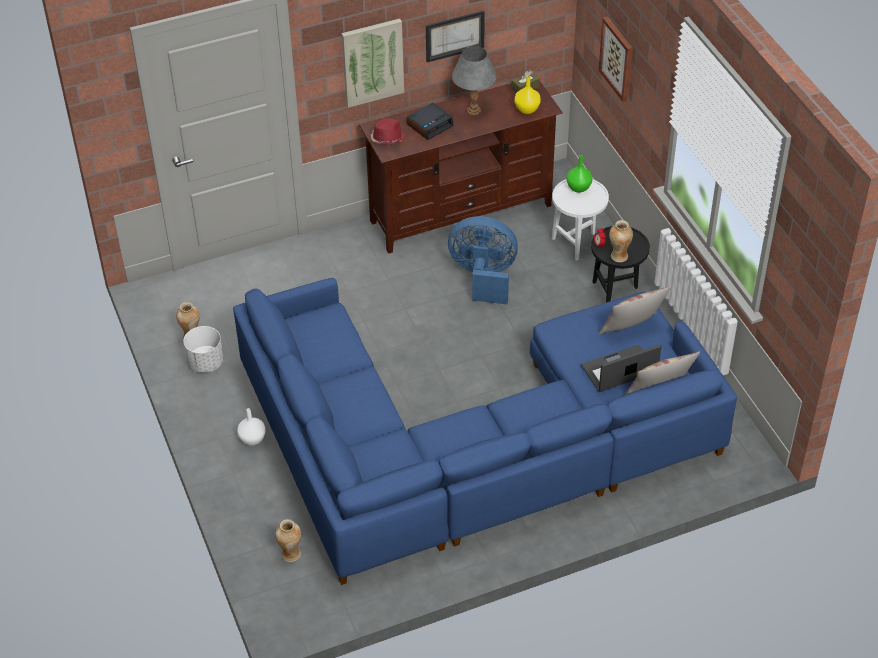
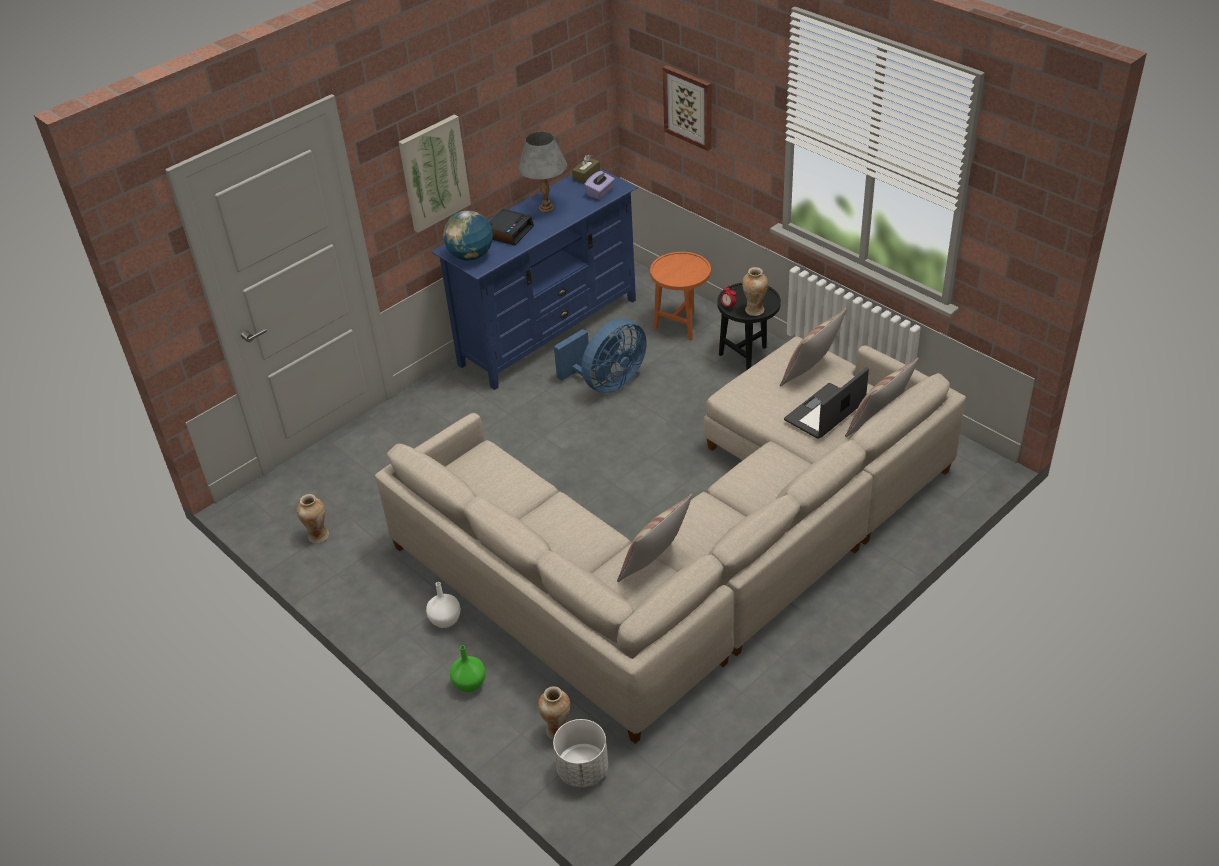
camera: 20 degrees left, 5 degrees down
(205, 363) = (349, 558): white planter -> white planter (582, 770)
(387, 139) = (471, 256): red hat -> globe
(409, 452) = (655, 564): none -> pillow
(454, 36) = (509, 128): picture -> none
(461, 212) = (548, 331): brown tv stand -> blue tv stand
(473, 445) = (693, 545): blue sofa -> beige sofa
(483, 277) = (607, 383): blue fan -> blue fan turned 150 degrees clockwise
(527, 109) = (600, 193): yellow vase -> purple tissue box
(577, 242) = (681, 324): white side table -> orange side table
(578, 187) = (673, 262): green vase -> green vase (469, 684)

